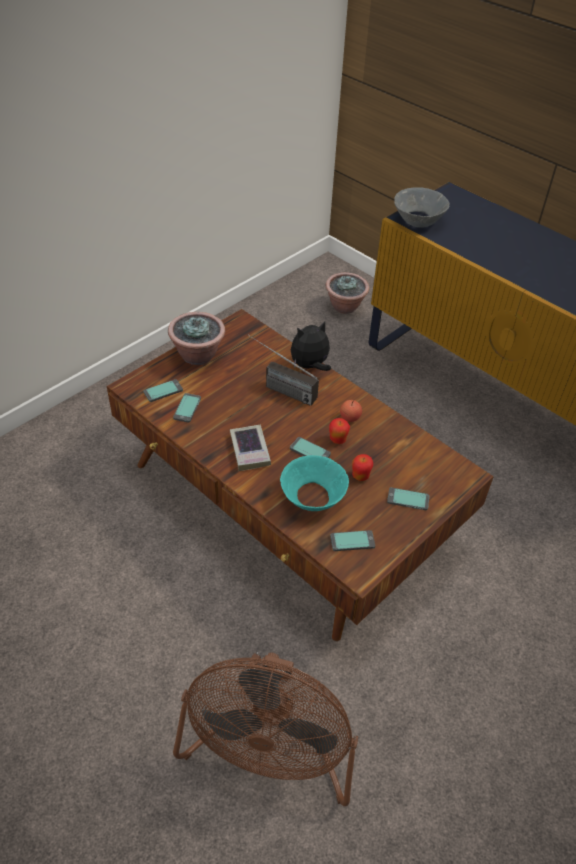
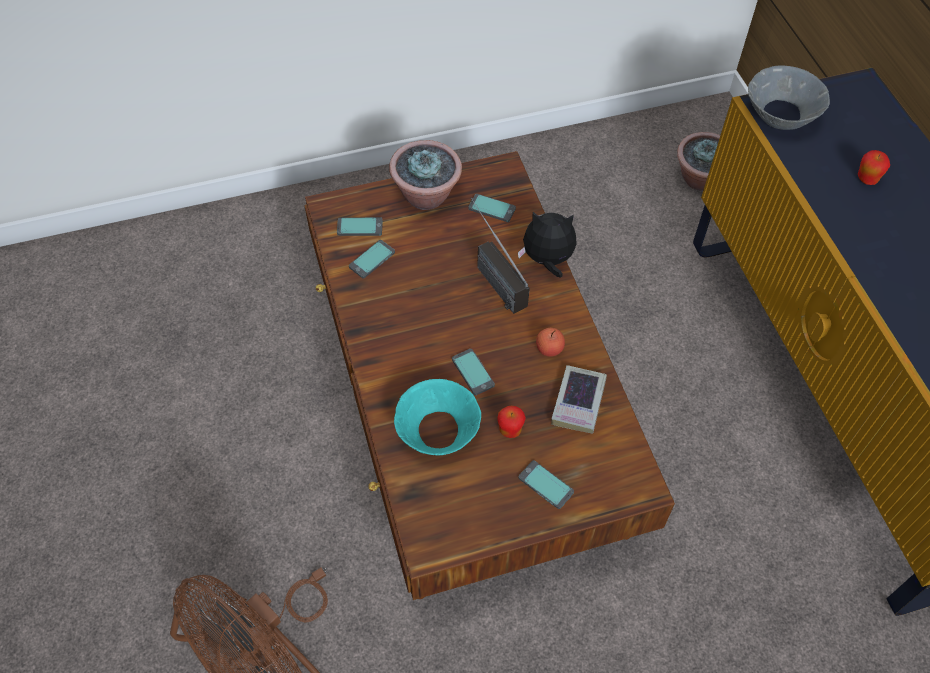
camera: 30 degrees right, 10 degrees up
(250, 450) = (406, 342): book -> book (578, 402)
(337, 440) = (515, 372): apple -> apple (867, 179)
(352, 541) = (446, 506): phone -> phone (492, 208)

